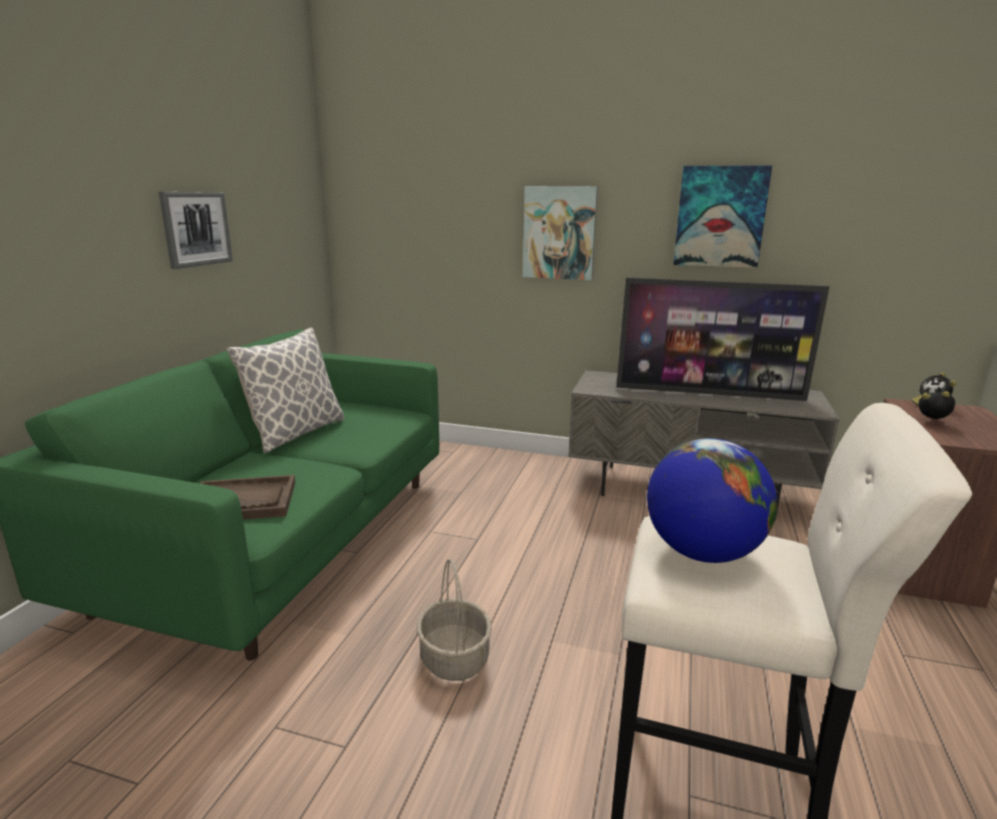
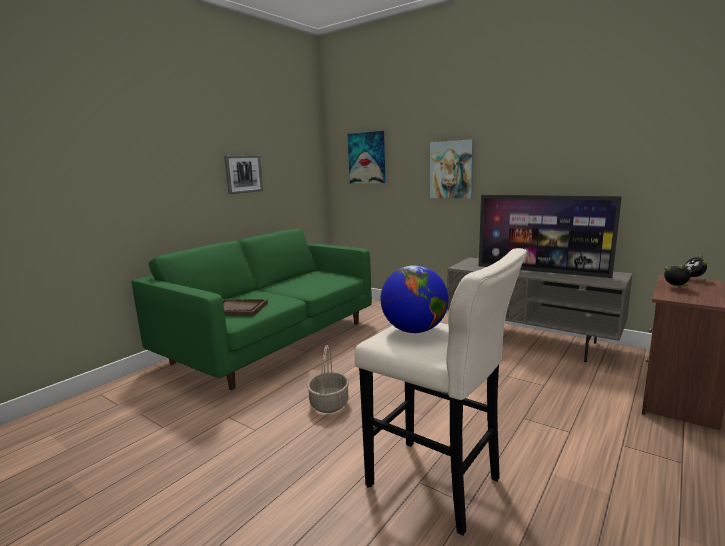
camera: 20 degrees right, 5 degrees down
(296, 433) = (283, 283): pillow -> none
(720, 217) = (552, 153): picture -> picture (367, 158)

